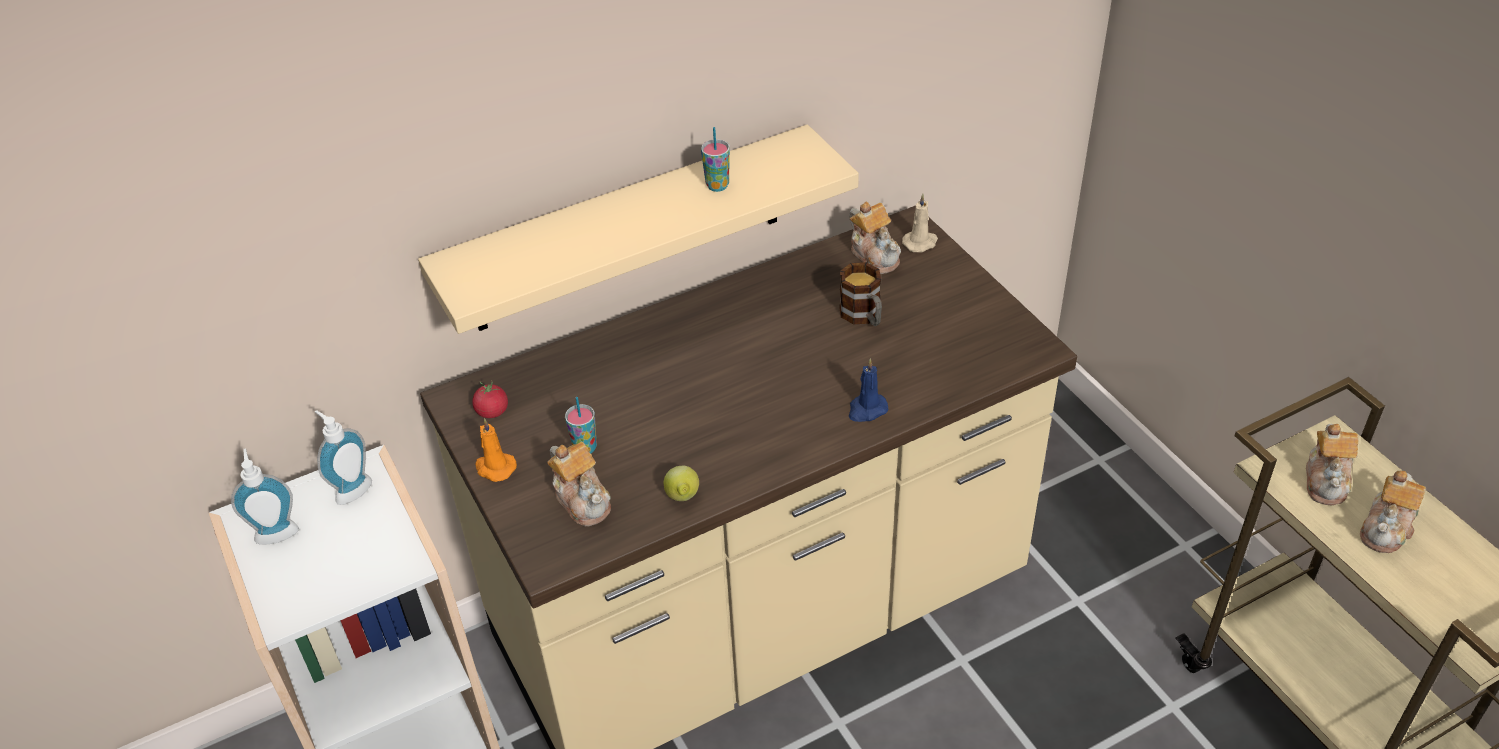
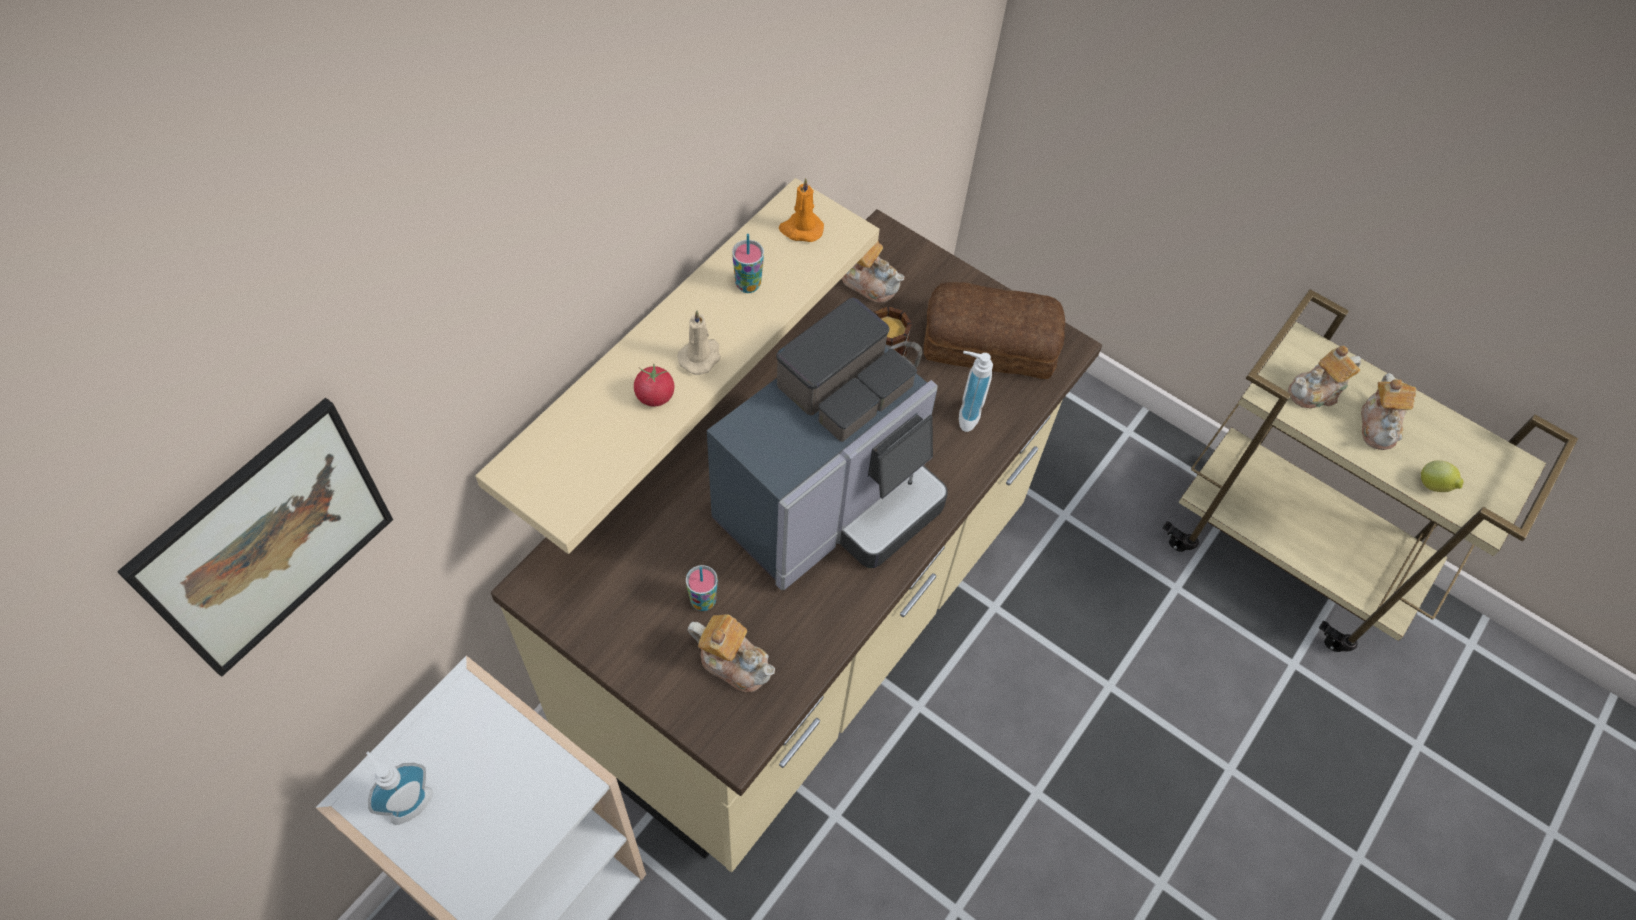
camera: 30 degrees left, 15 degrees up
(205, 202) = (267, 539): none -> picture
(351, 489) = (461, 722): soap dispenser -> soap dispenser (964, 414)
(492, 411) = (583, 590): tomato -> tomato (655, 395)
(494, 468) = (623, 656): orange candle -> orange candle (801, 229)
(683, 498) = (829, 625): lemon -> lemon (1434, 486)
(739, 409) = (830, 505): none -> coffee machine
(866, 410) = (948, 466): blue candle -> none
(920, 242) = (903, 254): beige candle -> beige candle (701, 356)
(962, 325) = (988, 341): none -> bread
(1326, 480) = (1316, 391): teapot -> teapot turned 75 degrees clockwise

